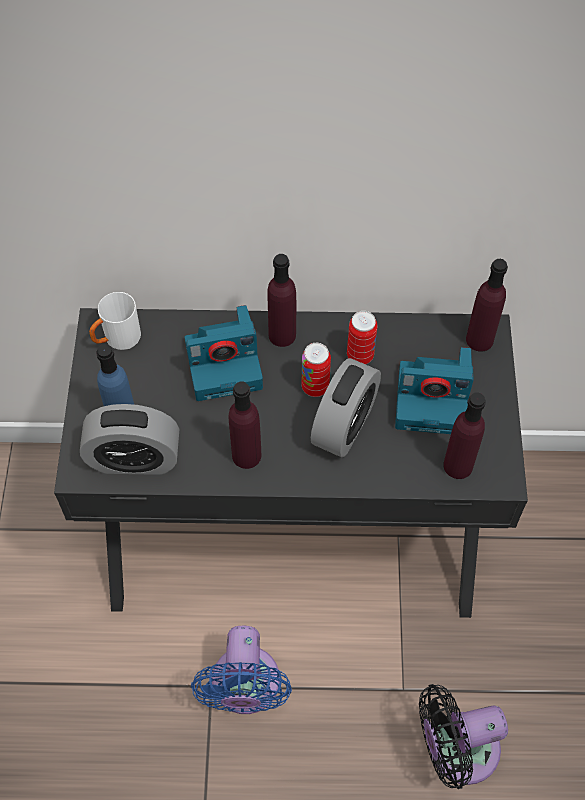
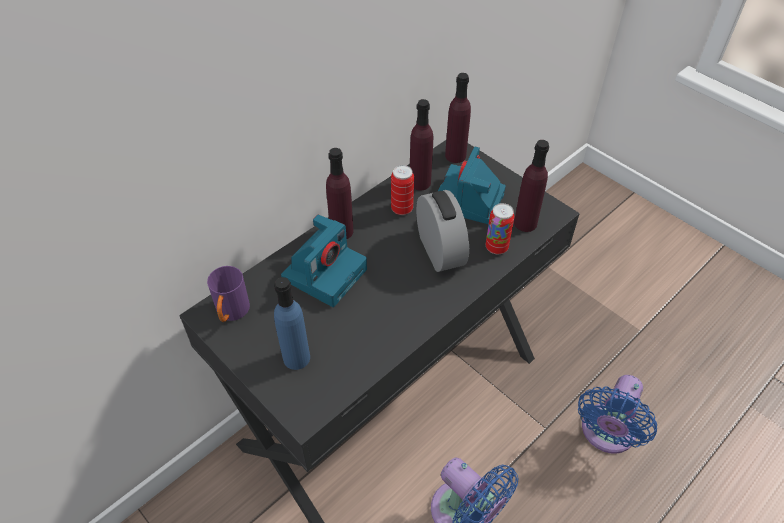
camera: 45 degrees left, 10 degrees down
(117, 340) = (231, 313): white mug -> purple mug
(134, 459) = (334, 374): alarm clock -> none
(246, 455) = (404, 312): purple bottle -> purple bottle (420, 182)
(315, 387) = (397, 244): can -> can (496, 247)
(433, 399) = (470, 201): camera -> camera turned 150 degrees clockwise
(456, 750) = (606, 433): black fan -> blue fan

